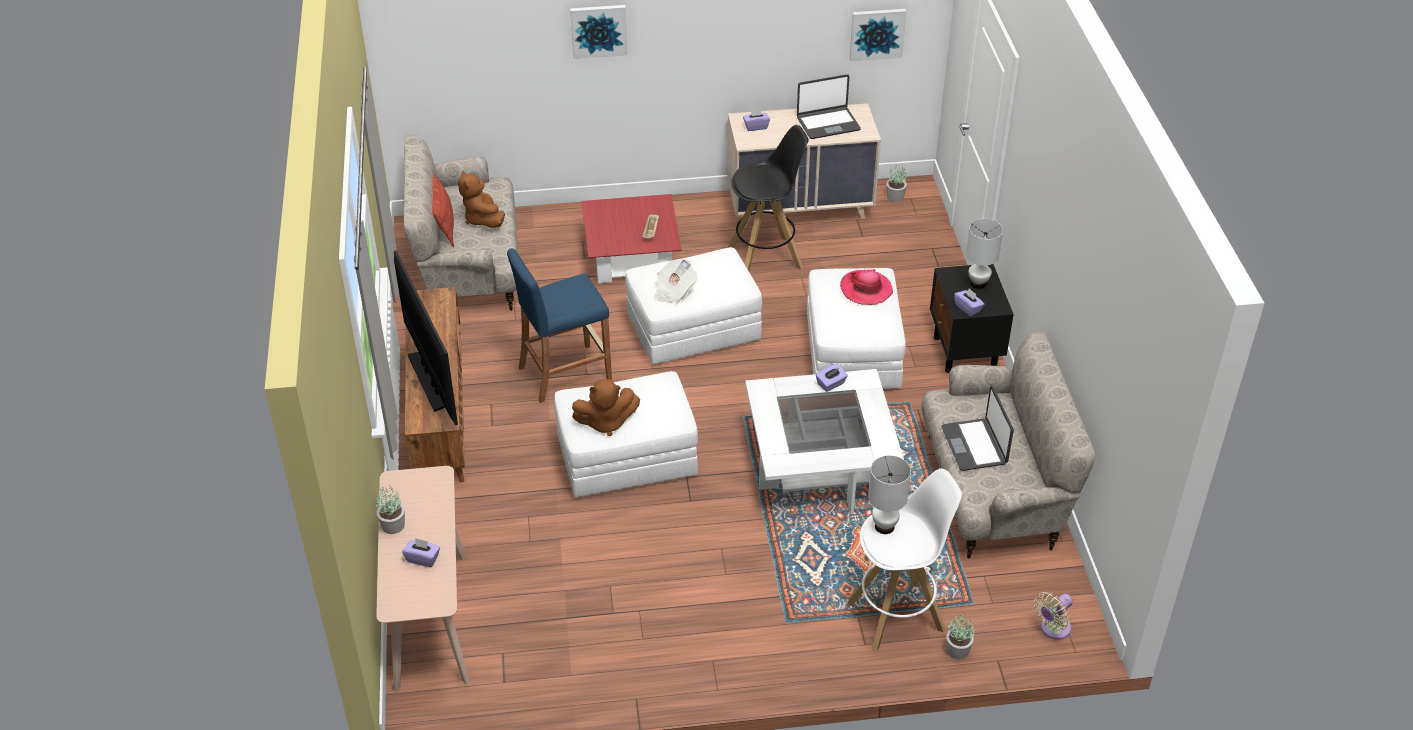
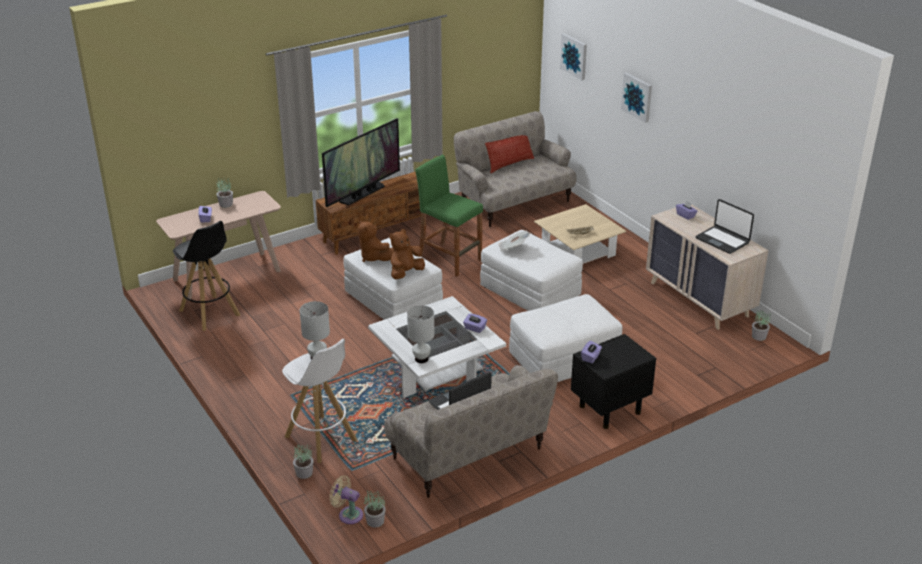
camera: 65 degrees right, 10 degrees down
(483, 219) = (524, 174): brown plush toy -> brown plush toy (405, 273)
(565, 373) = (449, 259): blue stool -> green stool
(631, 257) = (578, 251): red coffee table -> beige coffee table
(766, 257) = (629, 300): black stool -> black stool (210, 313)
(866, 289) = (583, 317): hat -> none
(877, 33) = (784, 195): picture -> picture (574, 56)
(978, 283) = (625, 356): white table lamp -> white table lamp (422, 359)
(1074, 608) = (375, 521): none -> potted plant

